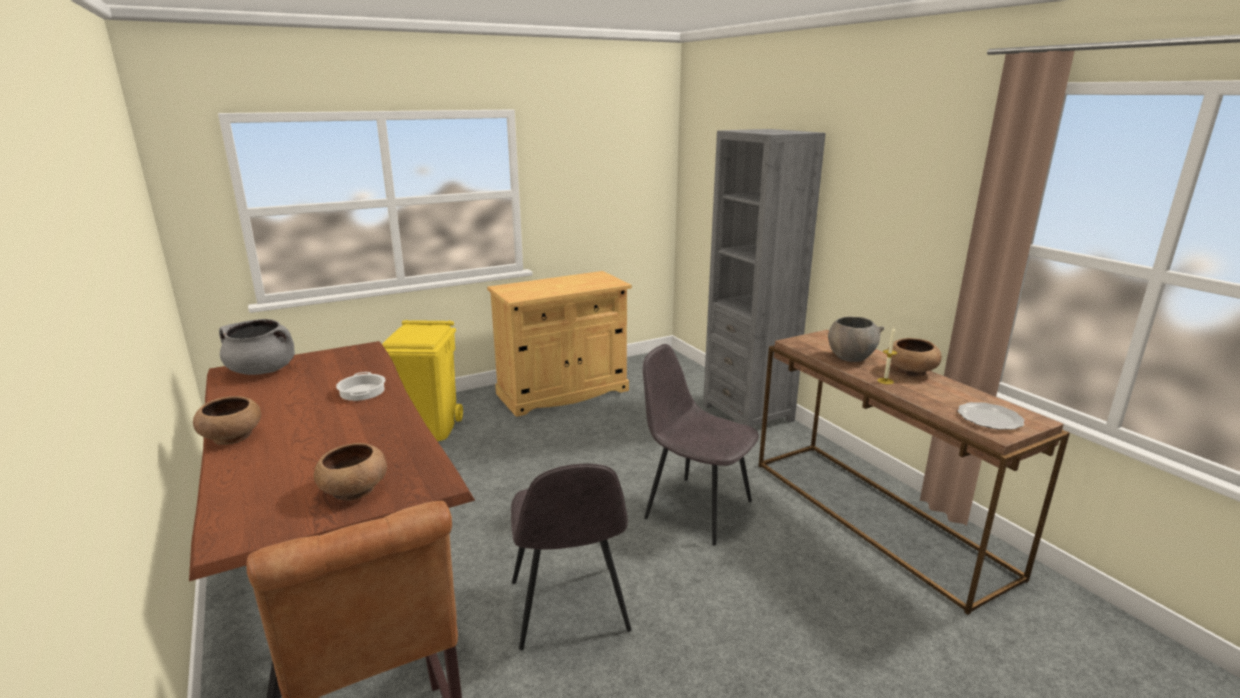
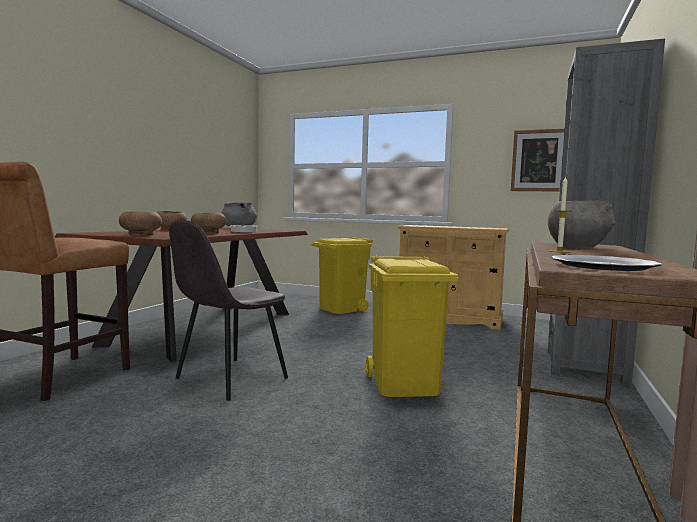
camera: 50 degrees right, 15 degrees down
(616, 184) = (538, 160): none -> picture
(696, 508) = (405, 384): grey chair -> yellow trash can
(910, 372) = (621, 254): brown bowl -> brown bowl (208, 233)

